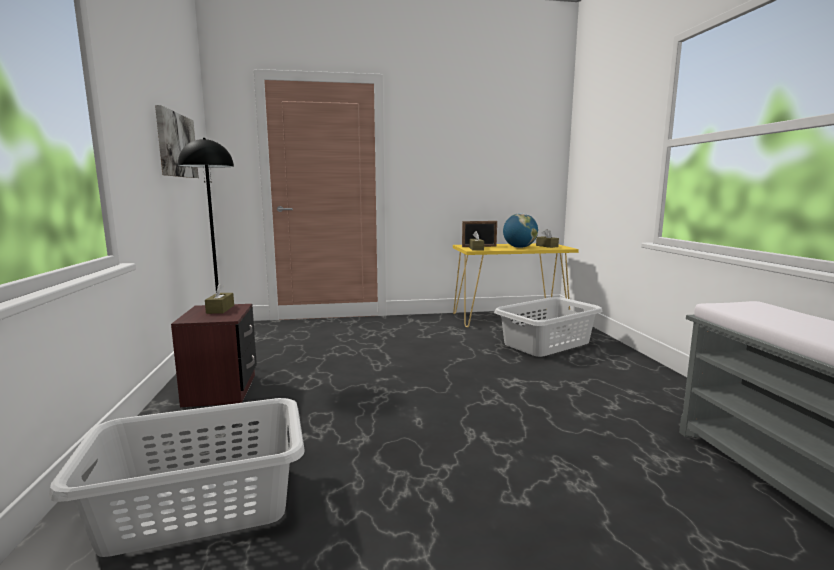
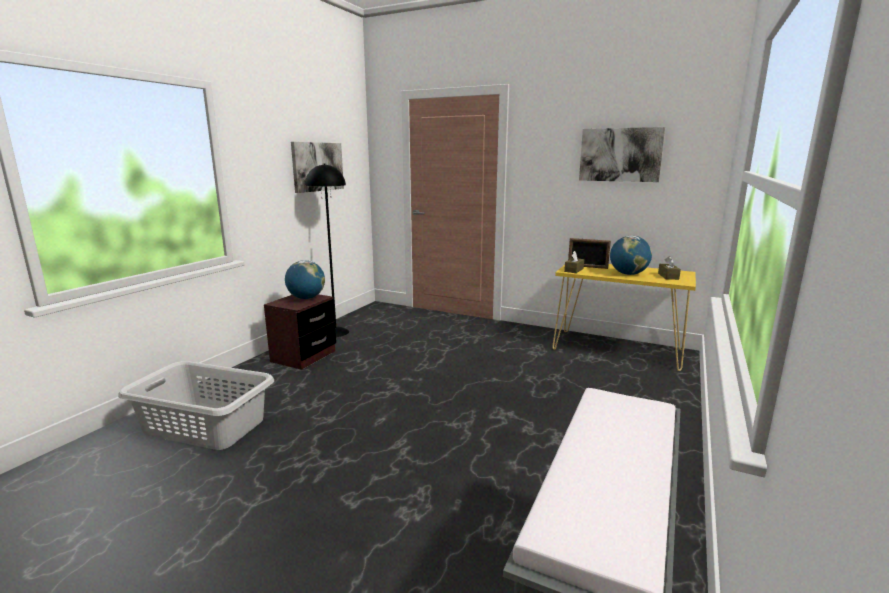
camera: 35 degrees right, 5 degrees up
(220, 309) = (306, 298): brown tissue box -> globe
(489, 146) = (620, 155): none -> picture
(547, 344) = (606, 387): grey laundry basket -> none

